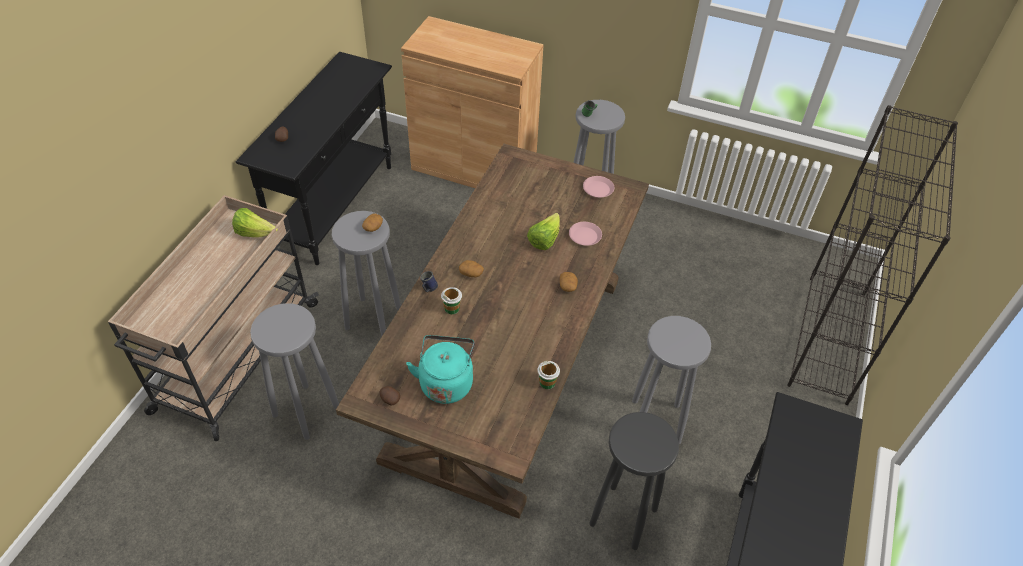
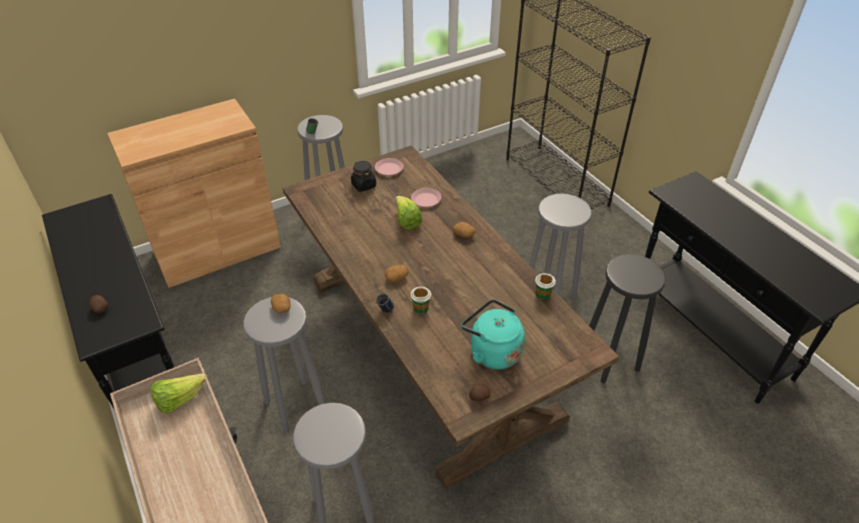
camera: 50 degrees left, 5 degrees down
(559, 187) = (363, 185): none -> black jar

